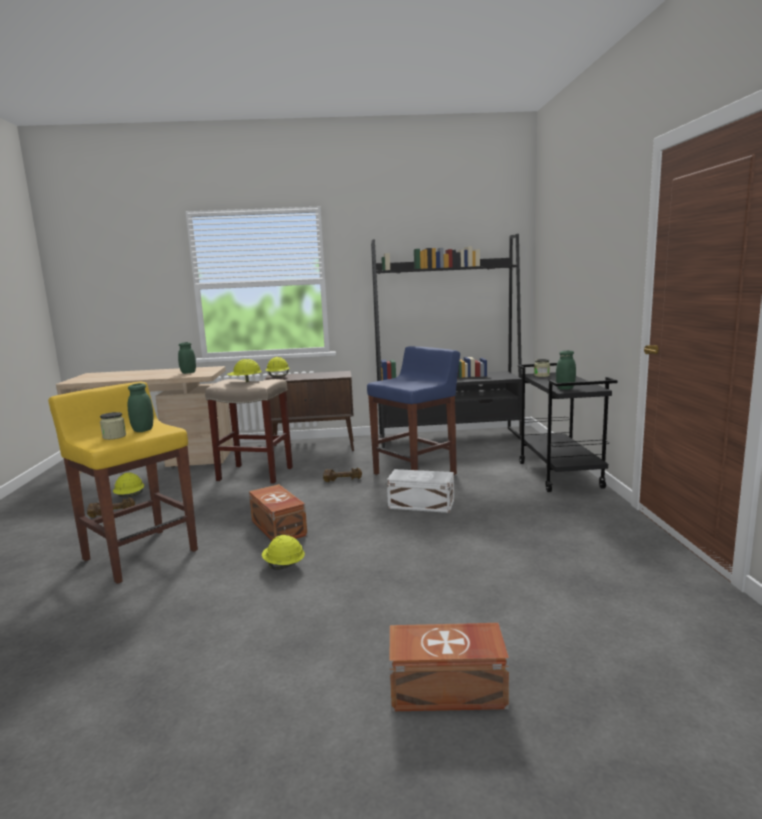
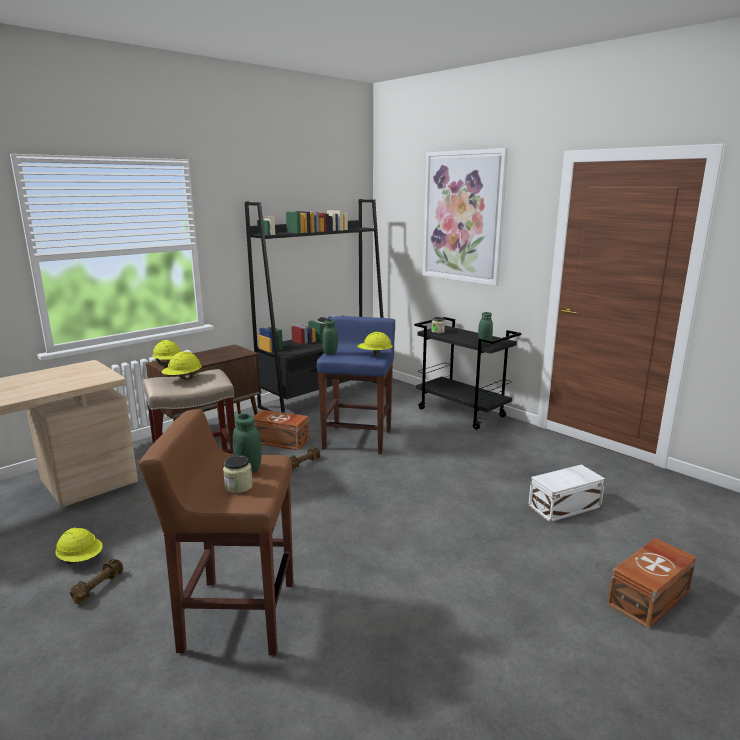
camera: 40 degrees left, 5 degrees up
(140, 554) = (237, 615): yellow stool -> brown stool
(188, 373) = (73, 378): green jar -> green jar (330, 353)
(278, 528) = (331, 531): brown storage box -> brown storage box (280, 441)
(284, 566) = (400, 563): yellow hard hat -> yellow hard hat (374, 355)
(422, 505) = (411, 467): white storage box -> white storage box (566, 506)
(584, 242) = (463, 217): none -> picture

